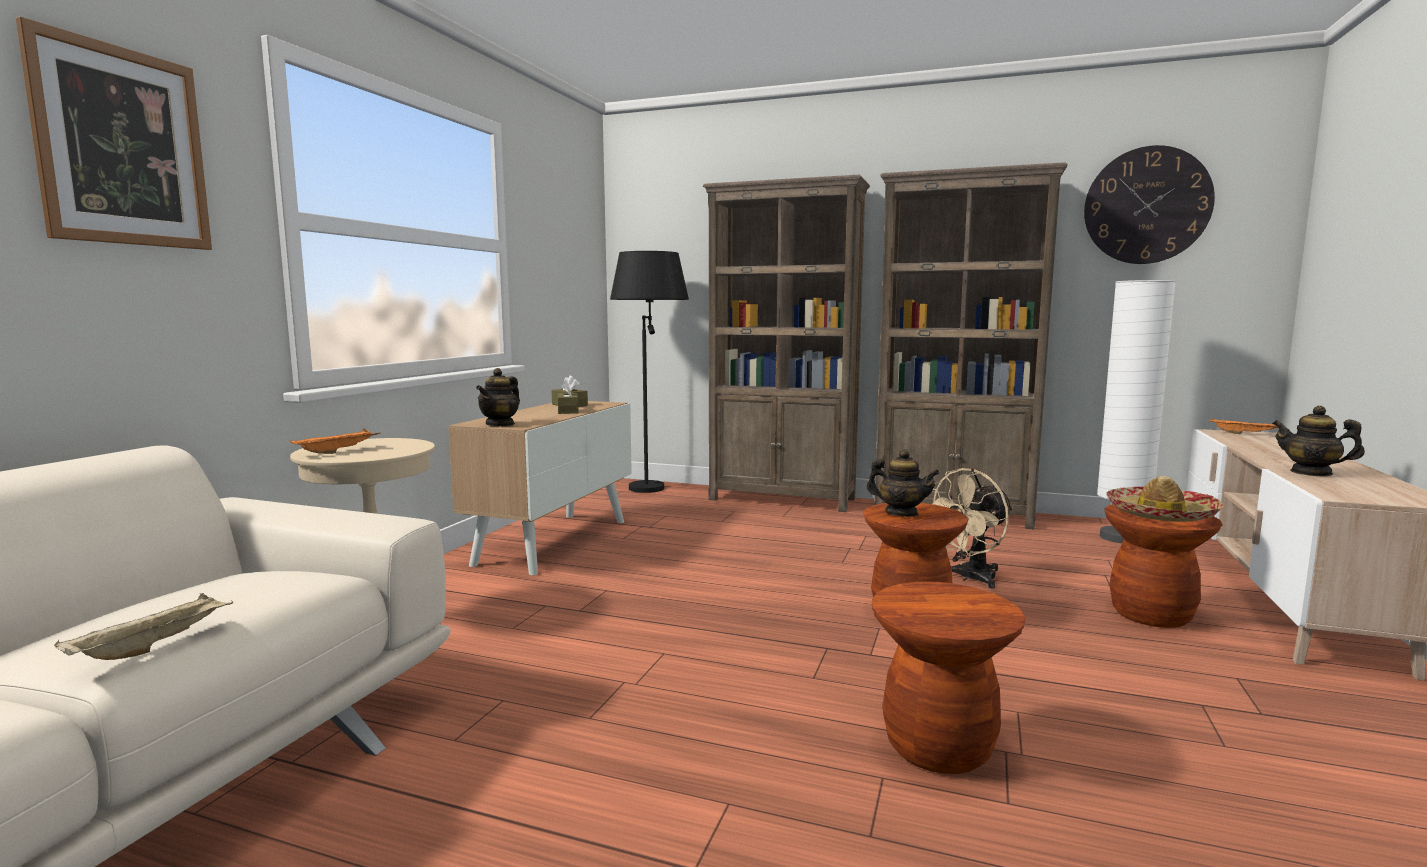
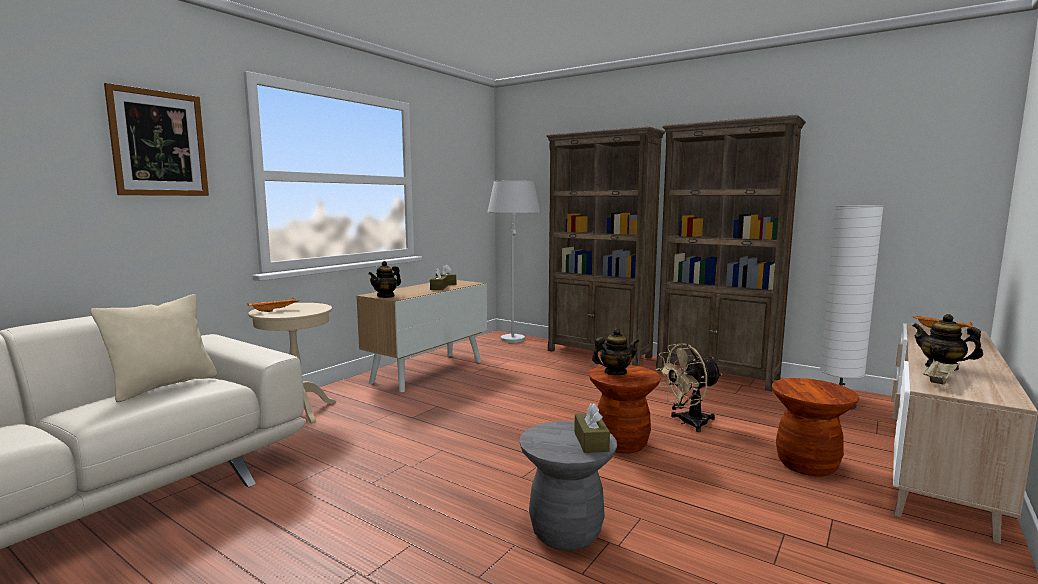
camera: 15 degrees right, 0 degrees up
(153, 646) = (117, 413): beige tray -> beige tray (939, 381)
(199, 590) = (163, 386): none -> beige pillow
(652, 493) = (514, 343): black floor lamp -> white floor lamp
(901, 513) = (615, 373): teapot -> teapot turned 60 degrees counterclockwise
(938, 747) = (566, 532): brown stool -> grey stool
(981, 606) = (591, 441): none -> brown tissue box
(1147, 205) = (876, 144): wall clock -> none
(1161, 514) = (813, 389): hat -> none

